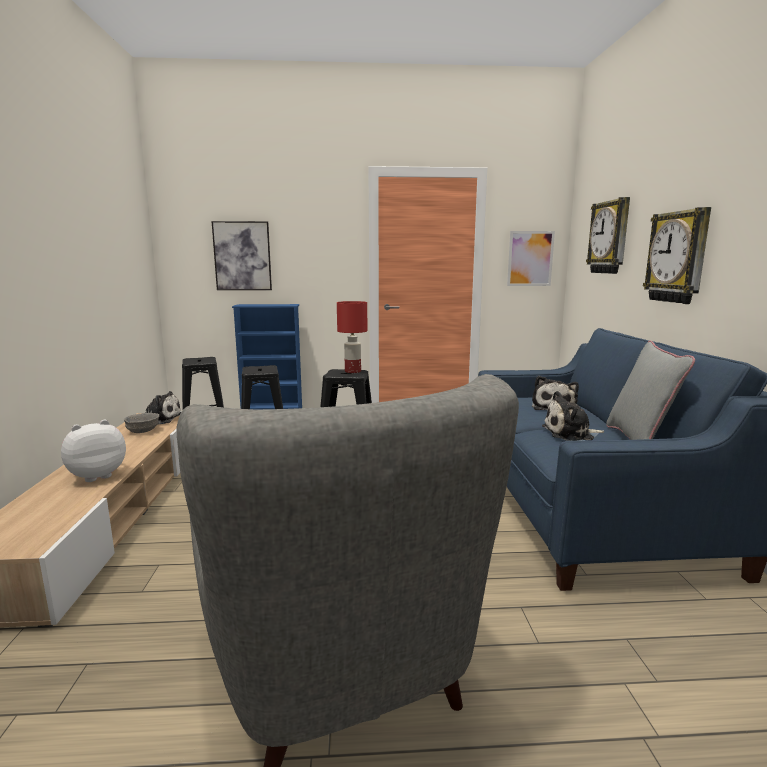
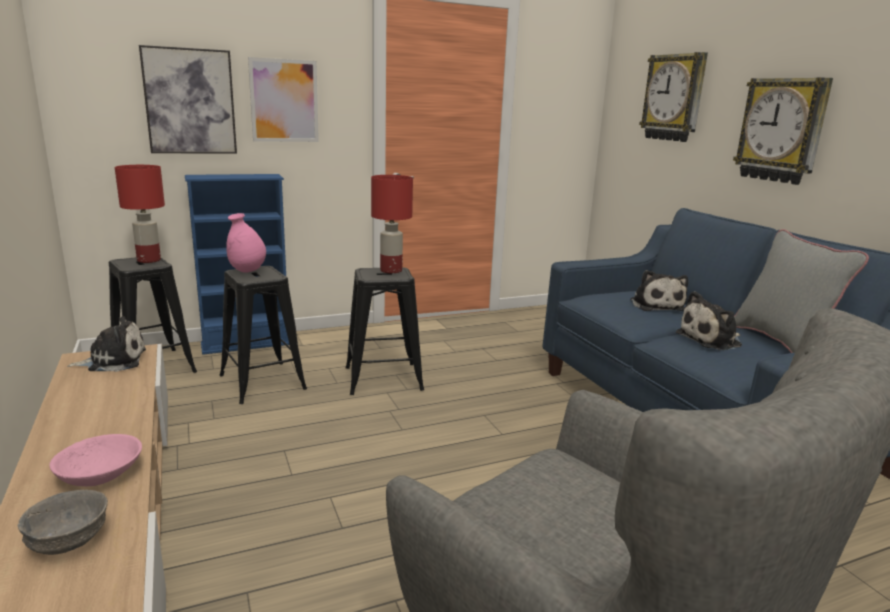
camera: 20 degrees left, 5 degrees up
(96, 475) = (100, 474): plush toy -> pink bowl
(143, 431) = (105, 386): grey bowl -> grey bowl (68, 542)
(205, 359) = (149, 260): none -> red table lamp
(256, 367) = (247, 271): none -> pink vase
(530, 258) = (563, 116): picture -> picture (284, 101)

